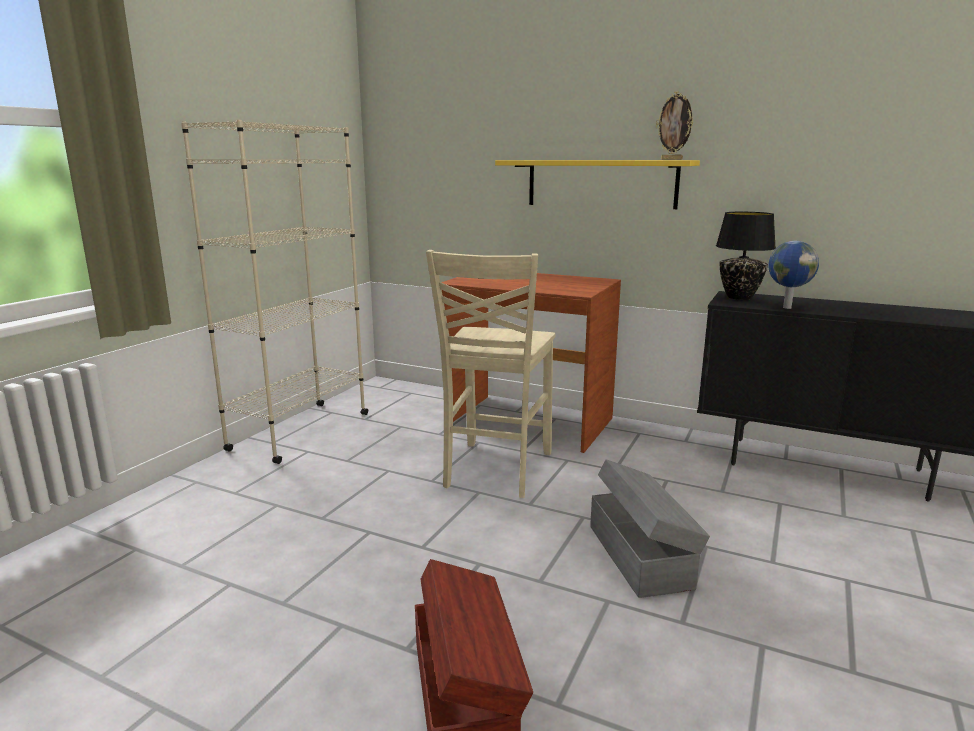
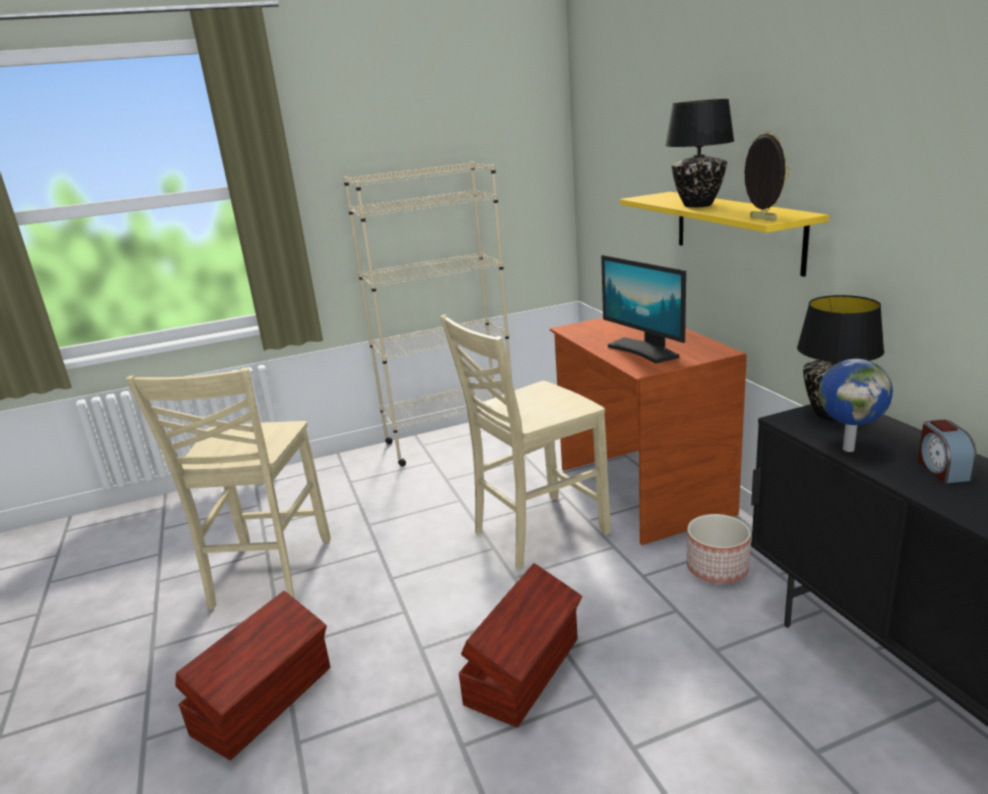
camera: 45 degrees right, 5 degrees up
(270, 600) = (268, 574): none -> beige chair
(552, 285) = (643, 350): none -> monitor
(585, 159) = (698, 205): none -> black table lamp
(640, 555) = (525, 670): grey storage box -> brown storage box
(650, 450) = (717, 569): none -> planter
(672, 159) = (761, 219): picture frame -> picture frame turned 150 degrees clockwise
(843, 307) = (942, 469): none -> alarm clock

